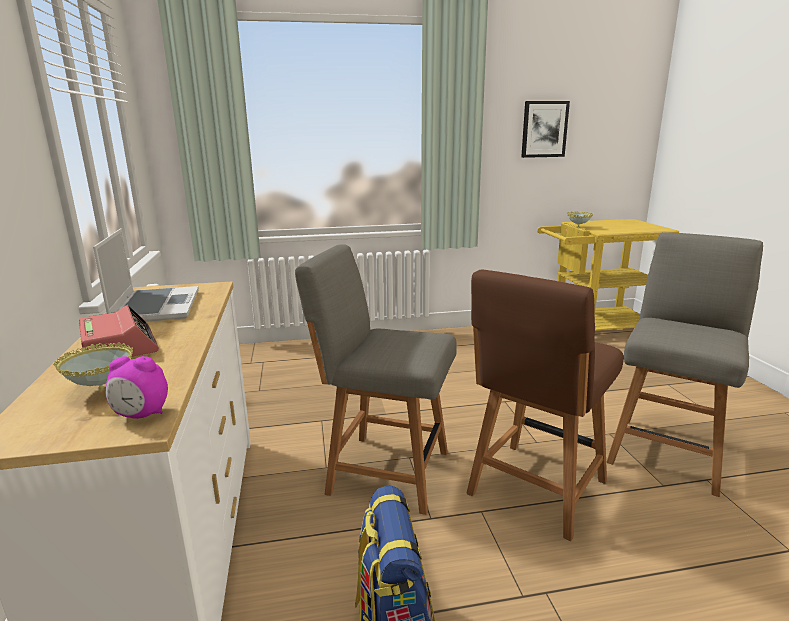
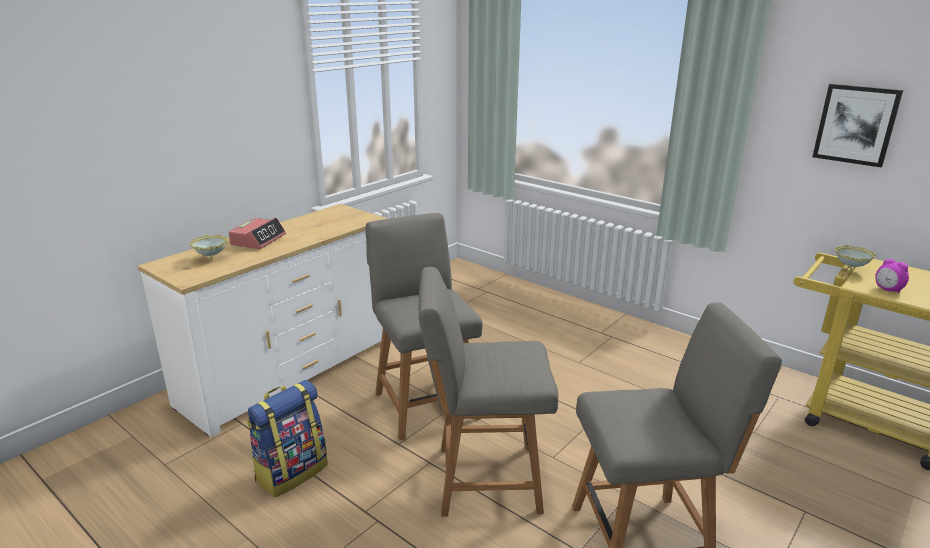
camera: 50 degrees right, 5 degrees up
(141, 415) = (197, 275): alarm clock -> alarm clock (887, 290)
(156, 307) = (317, 222): laptop -> none
(535, 490) = (483, 479): brown chair -> grey chair

